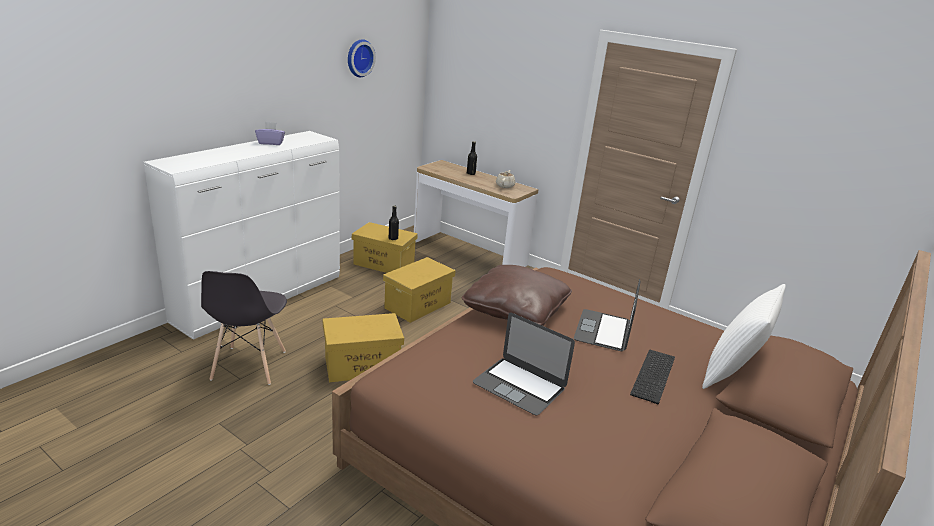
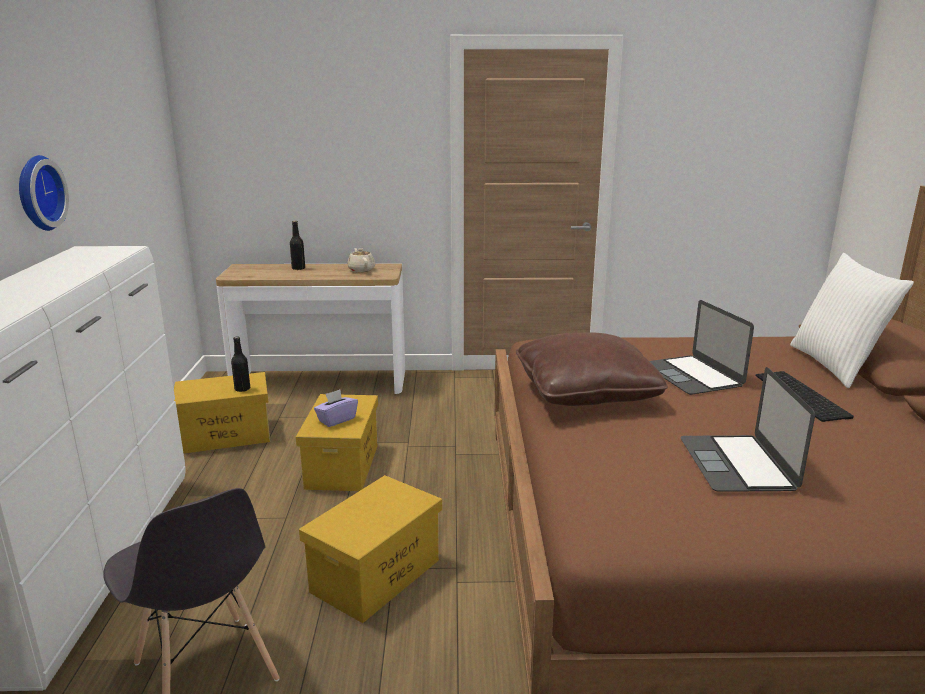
camera: 35 degrees left, 5 degrees down
(271, 143) = (47, 272): purple tissue box -> purple tissue box (336, 420)
(359, 58) = (106, 116): wall clock -> wall clock (37, 193)
(519, 385) = (737, 463): laptop -> laptop turned 90 degrees clockwise

